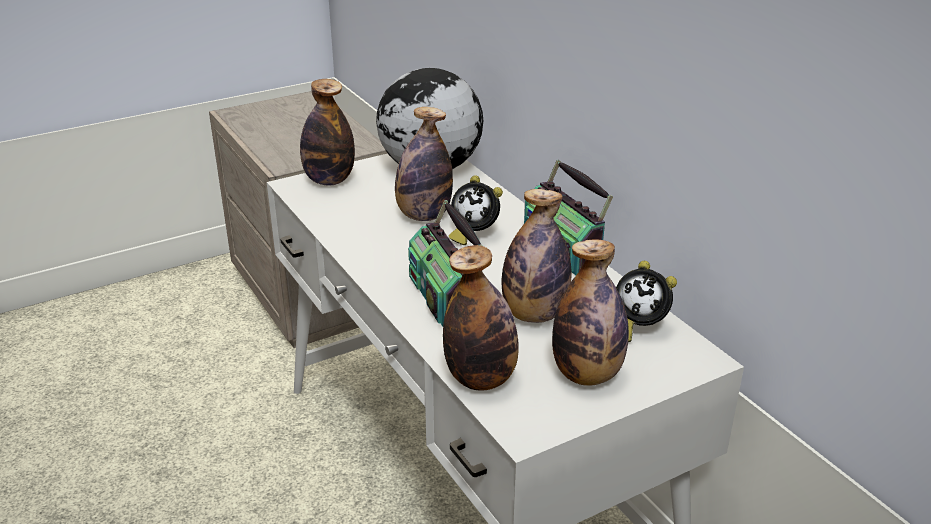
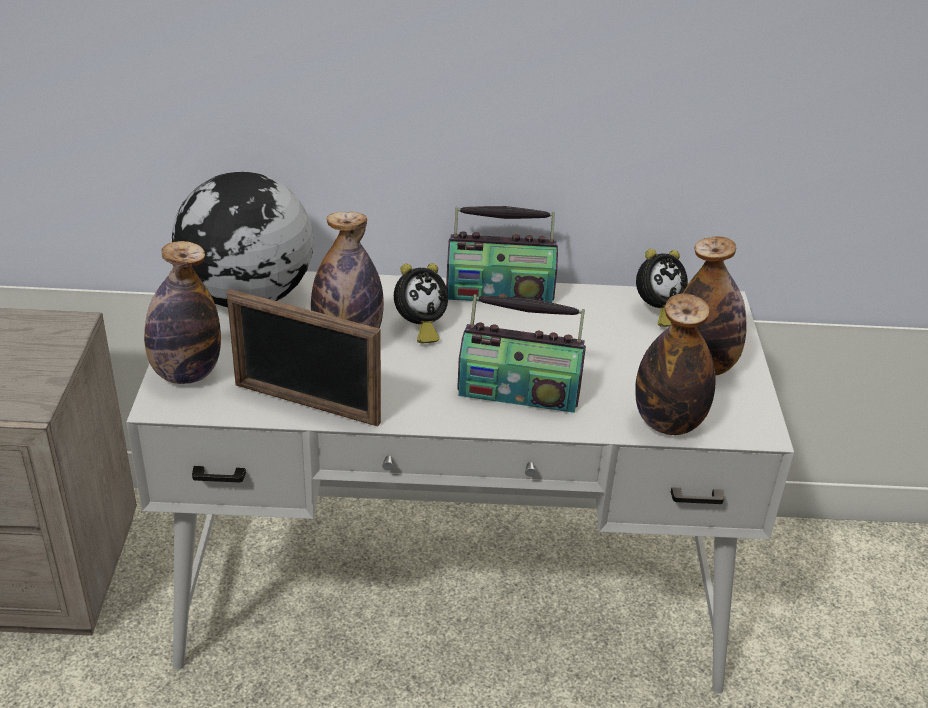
camera: 60 degrees left, 5 degrees up
(339, 226) = (306, 404): none -> picture frame
(534, 314) = (593, 353): bottle -> none

